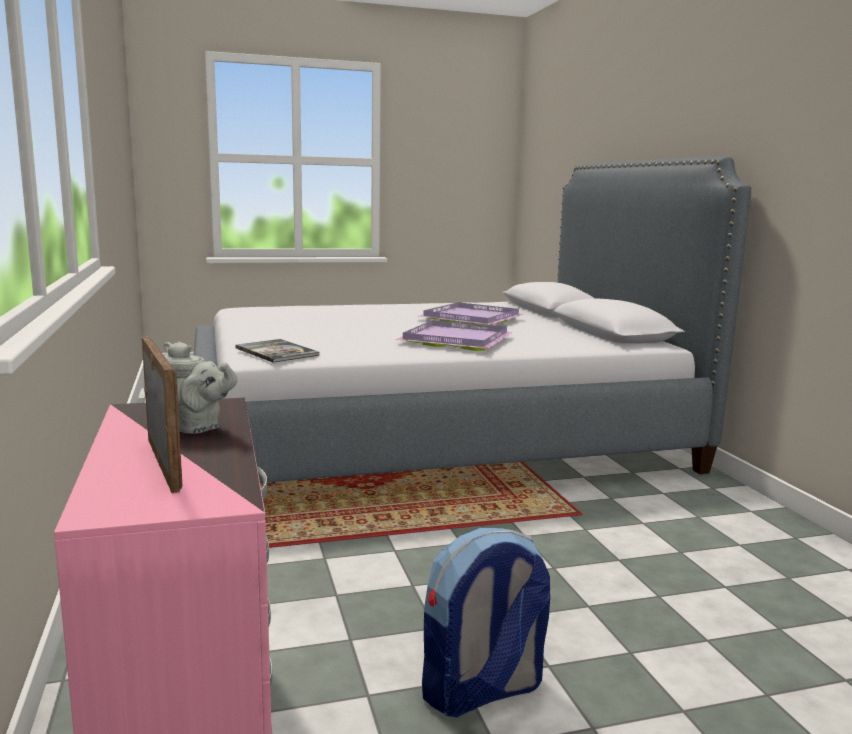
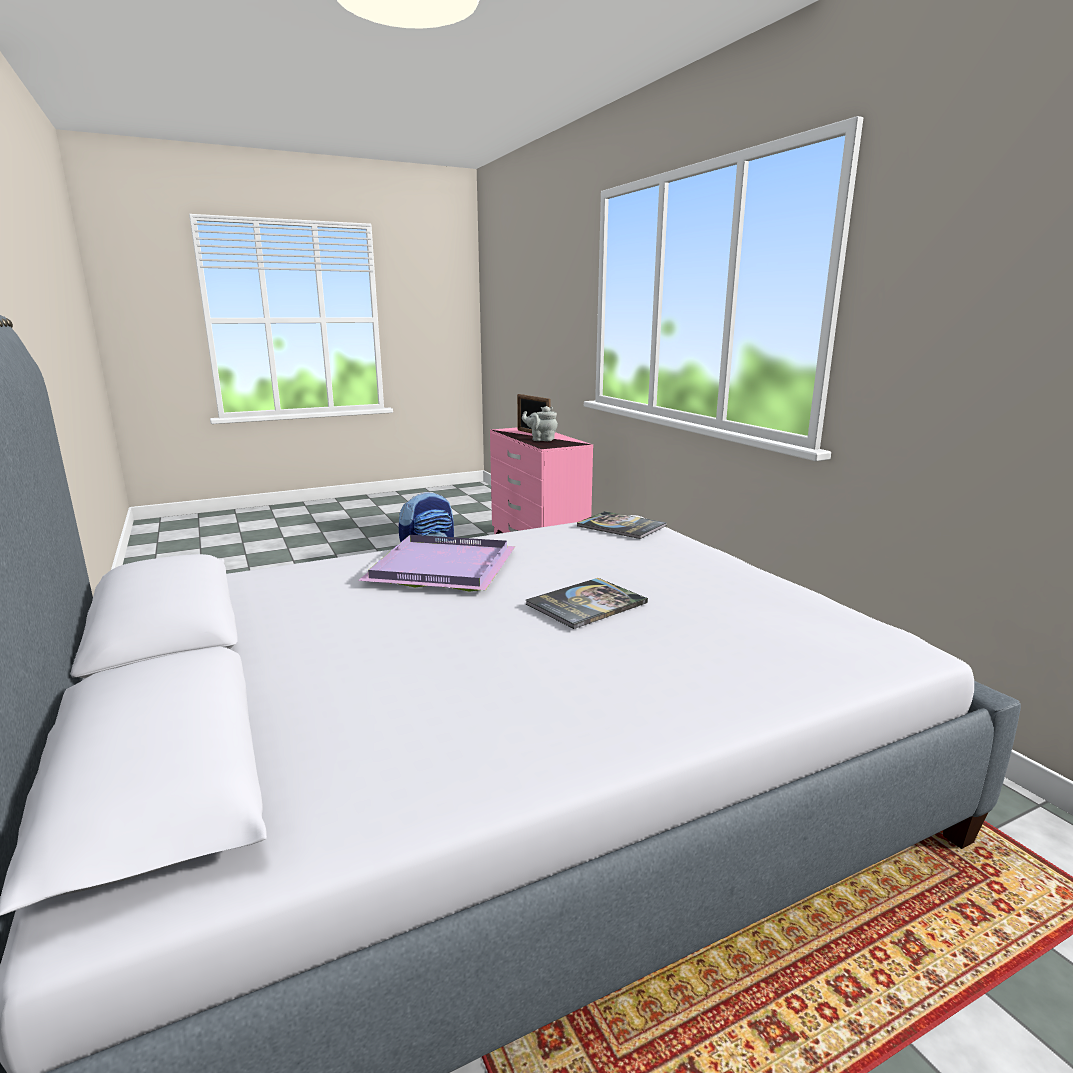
camera: 170 degrees right, 5 degrees up
(372, 321) = (586, 604): none -> book
(472, 319) = (412, 642): purple tray -> none

